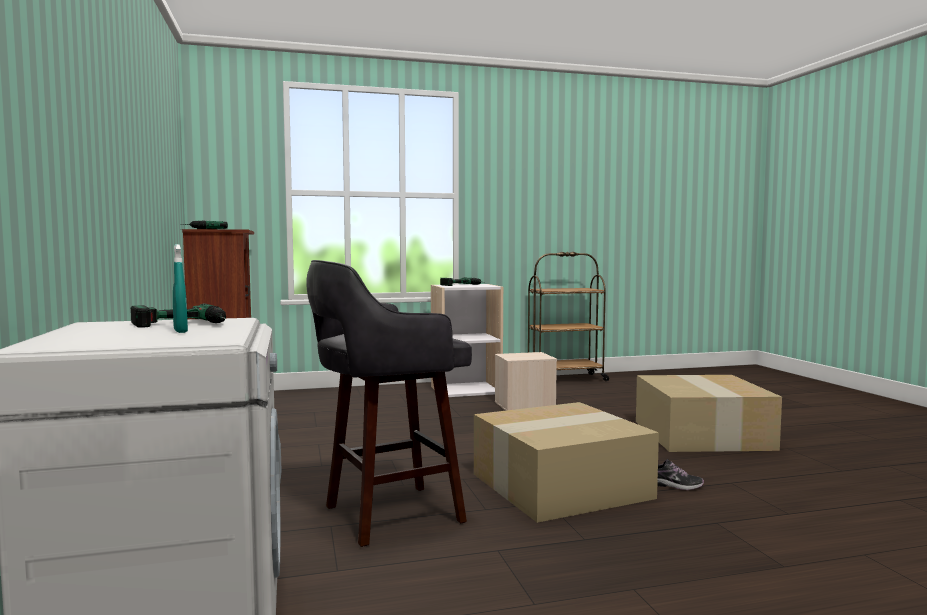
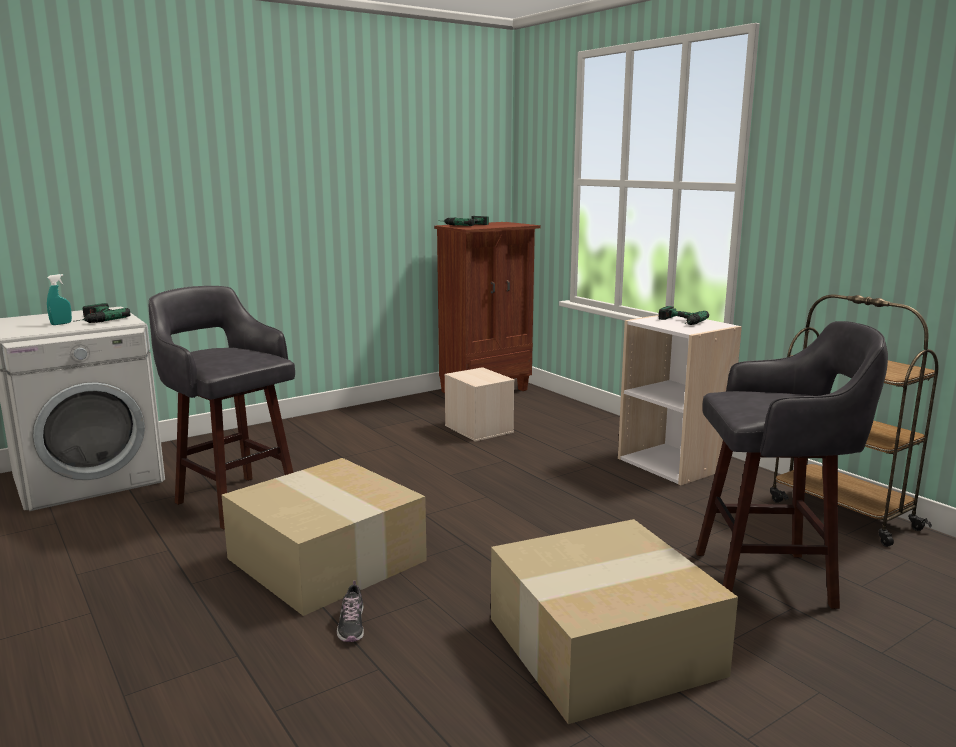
camera: 70 degrees right, 10 degrees up
(524, 405) = (634, 505): beige storage box -> beige storage box (477, 429)
(635, 400) = (770, 580): none -> grey stool

